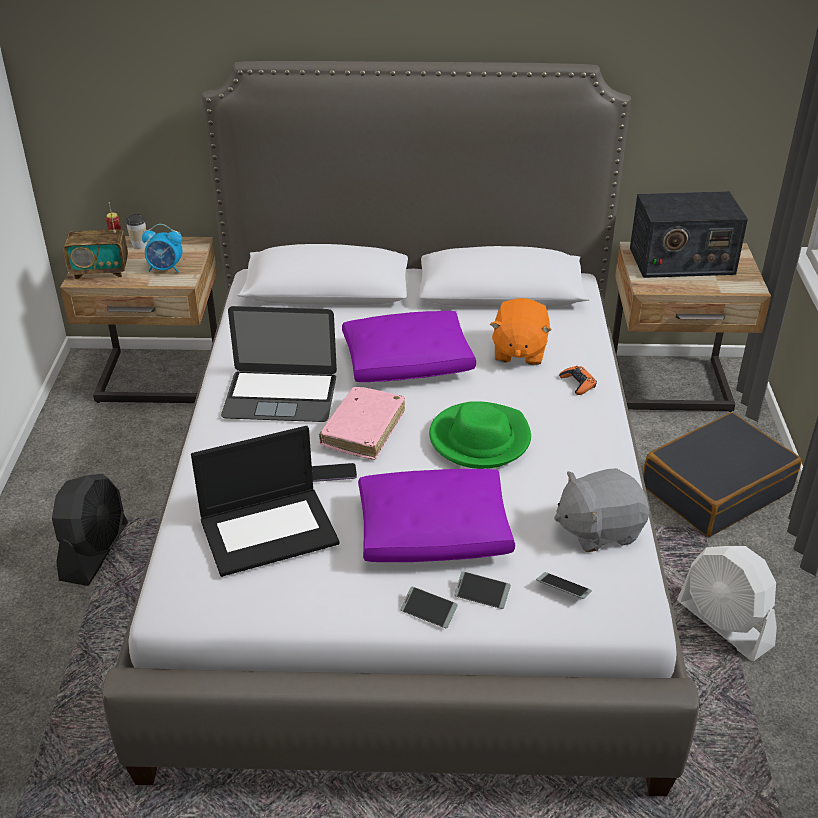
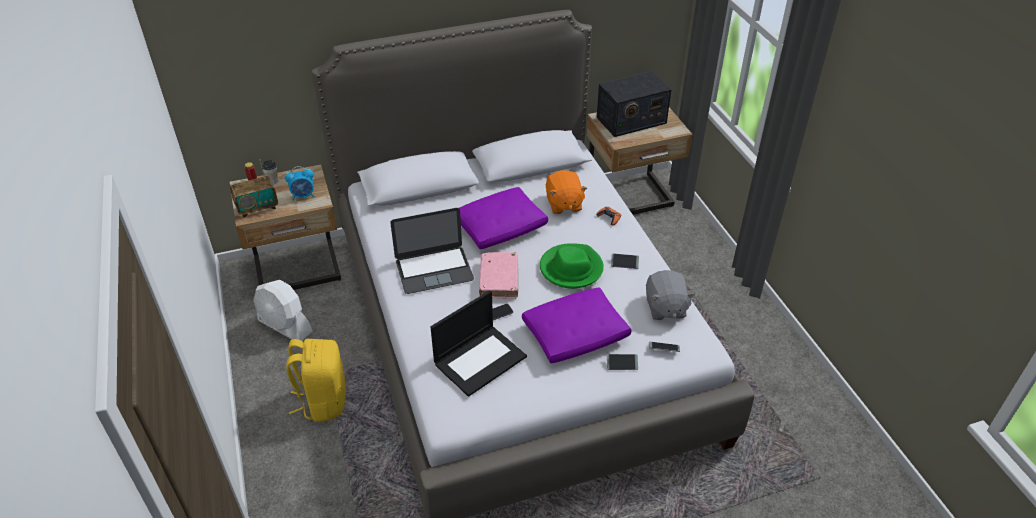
camera: 20 degrees left, 5 degrees up
(95, 552) = (323, 401): black fan -> yellow backpack
(428, 611) = (598, 383): phone -> phone (624, 263)
(598, 529) = (665, 308): grey plush toy -> grey plush toy turned 60 degrees counterclockwise
(715, 488) = (683, 258): black suitcase -> none
(724, 624) = (722, 340): white fan -> white fan (285, 326)

